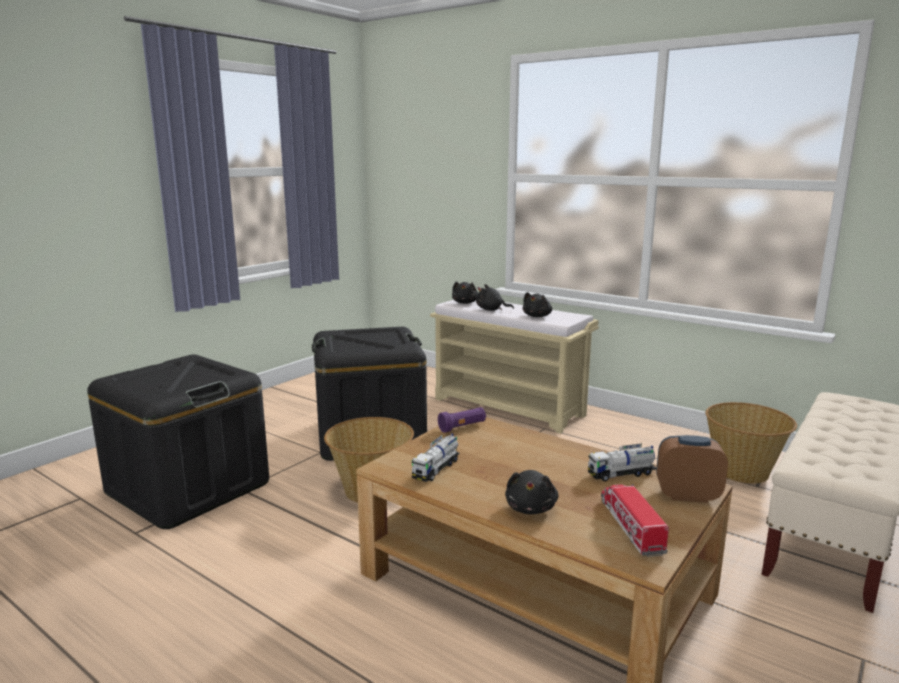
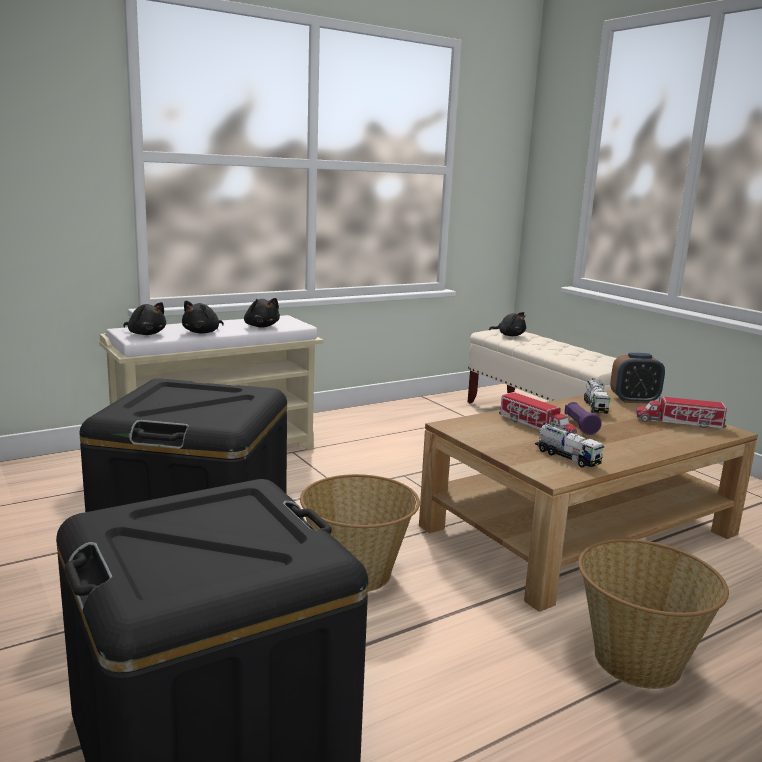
camera: 70 degrees left, 0 degrees up
(462, 427) = (469, 431): purple flashlight -> purple flashlight (580, 426)
(509, 451) = (536, 426): none -> toy truck
(531, 508) = (650, 441): black plush toy -> black plush toy (509, 335)
(687, 495) = (634, 400): alarm clock -> alarm clock turned 120 degrees counterclockwise
(742, 471) = (446, 415): basket -> basket (637, 659)

